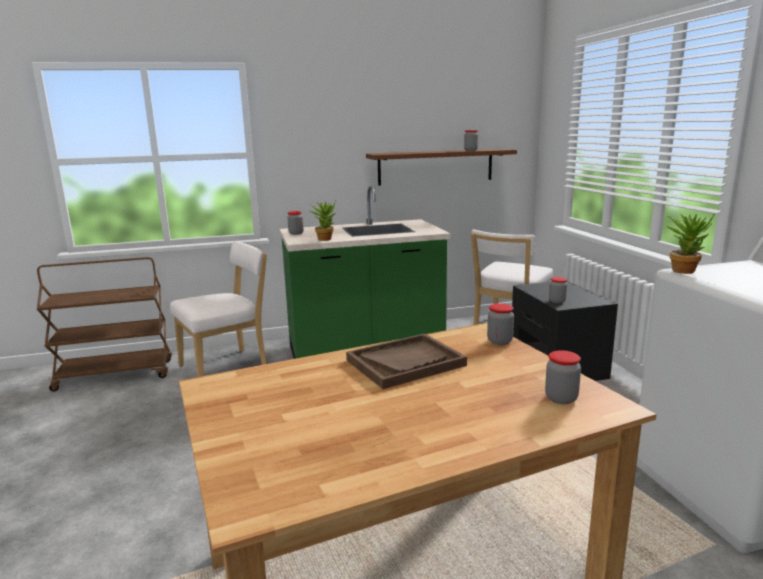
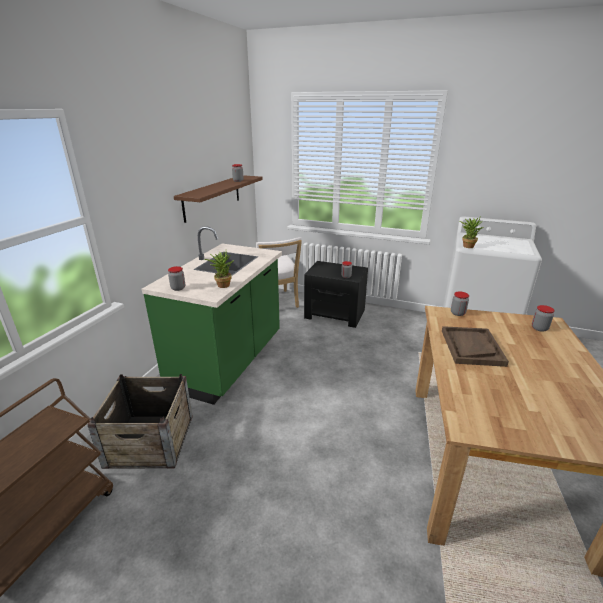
camera: 55 degrees left, 10 degrees up
(227, 366) = (151, 440): white chair -> crate

